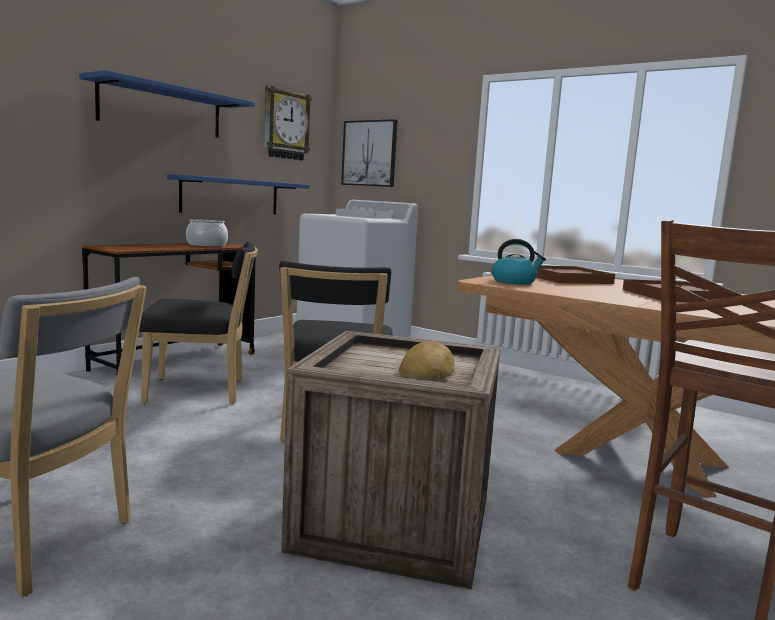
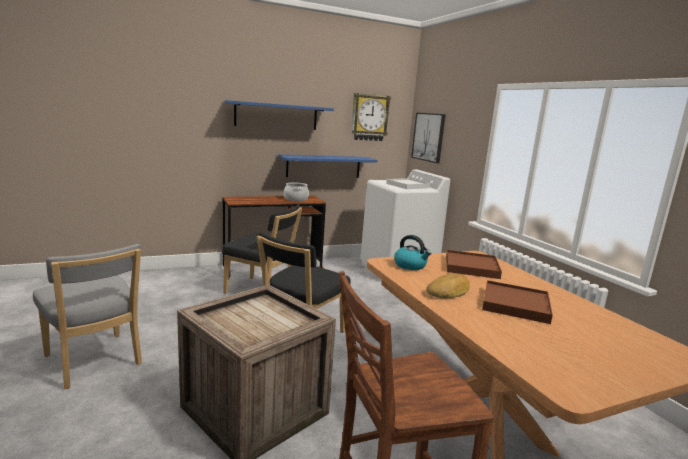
camera: 30 degrees right, 5 degrees up
(427, 371) = (259, 328): bread -> bread (449, 291)

